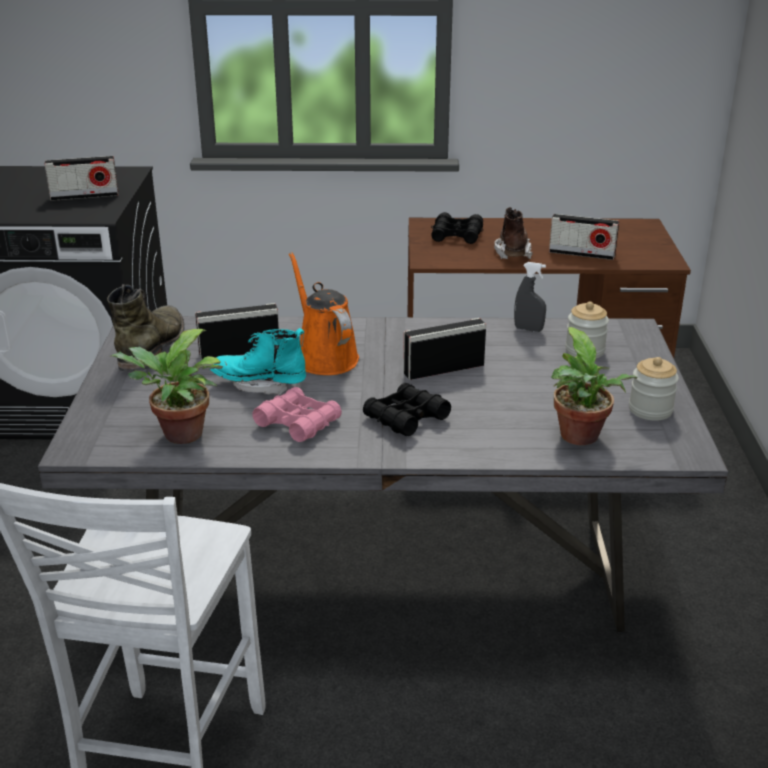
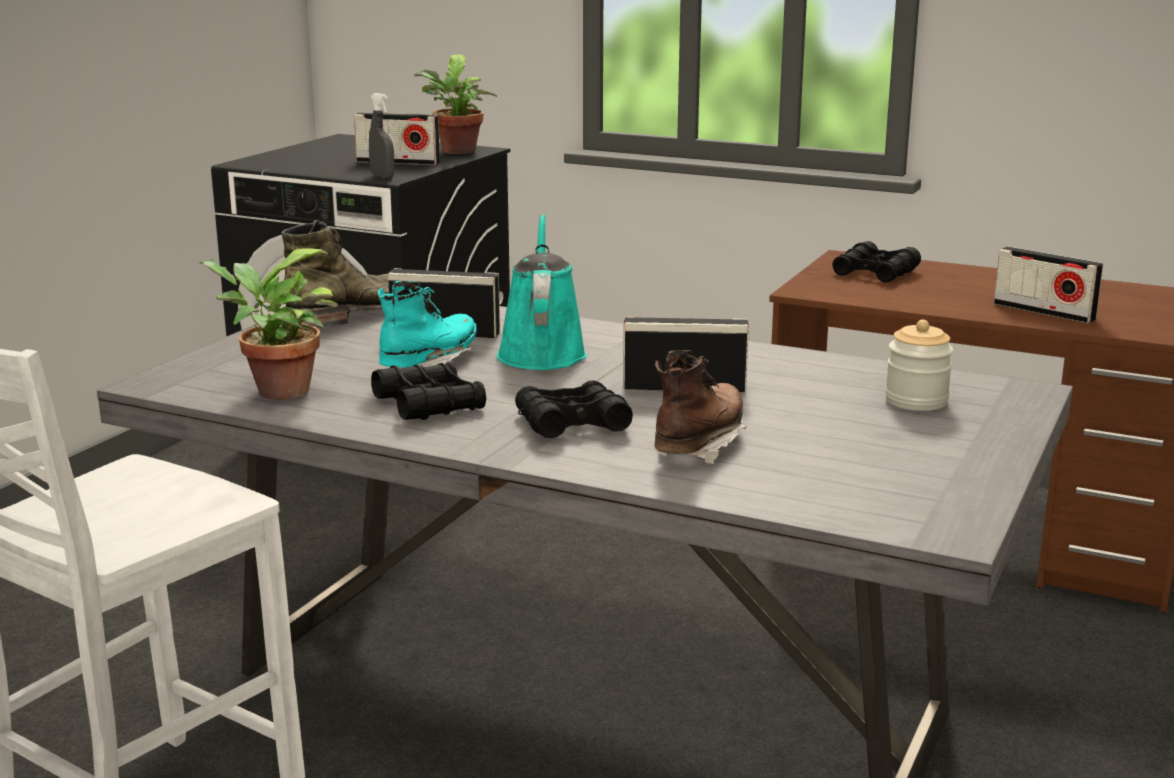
camera: 25 degrees right, 10 degrees down
(259, 384) = (429, 364): turquoise boot -> turquoise boot turned 90 degrees clockwise
(298, 423) = (429, 405): pink binoculars -> black binoculars
(324, 357) = (541, 352): orange watering can -> turquoise watering can
(512, 251) = (939, 297): brown boot -> brown boot (699, 445)
(528, 329) = (857, 368): grey spray bottle -> grey spray bottle (382, 176)
(581, 438) = (796, 486): potted plant -> potted plant (457, 152)
(650, 410) = (943, 476): jar -> none

